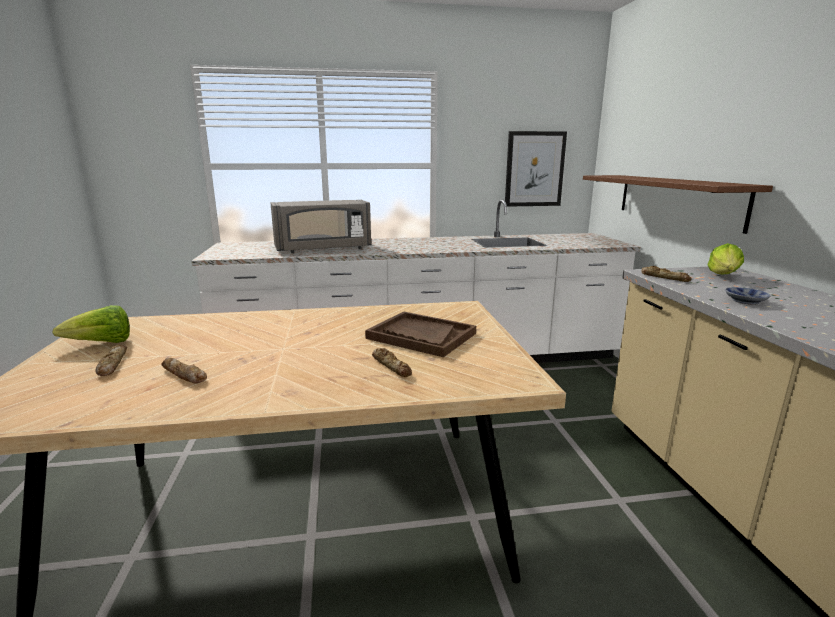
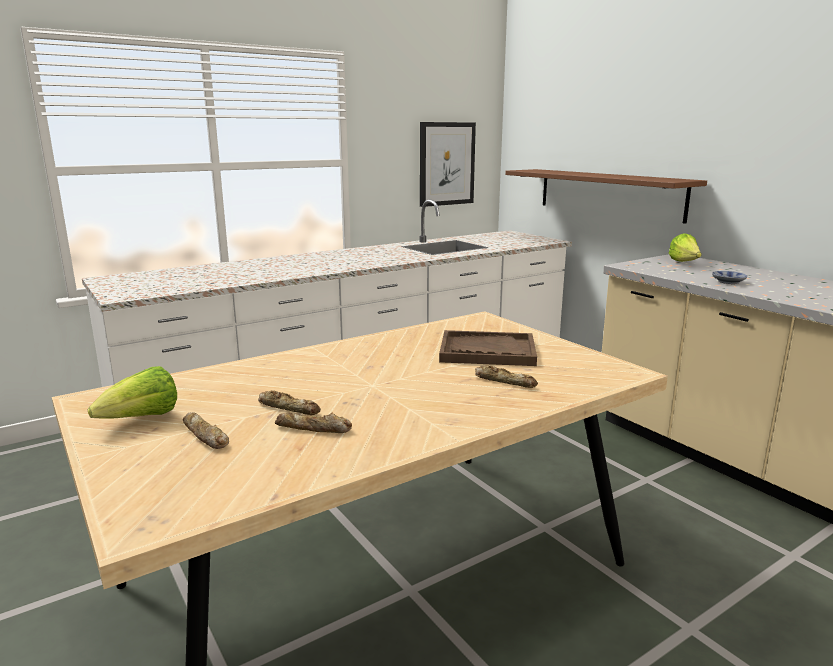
camera: 25 degrees left, 0 degrees up
(323, 249) = (253, 273): grey microwave -> none
(664, 277) = (646, 269): bread -> bread (289, 408)

